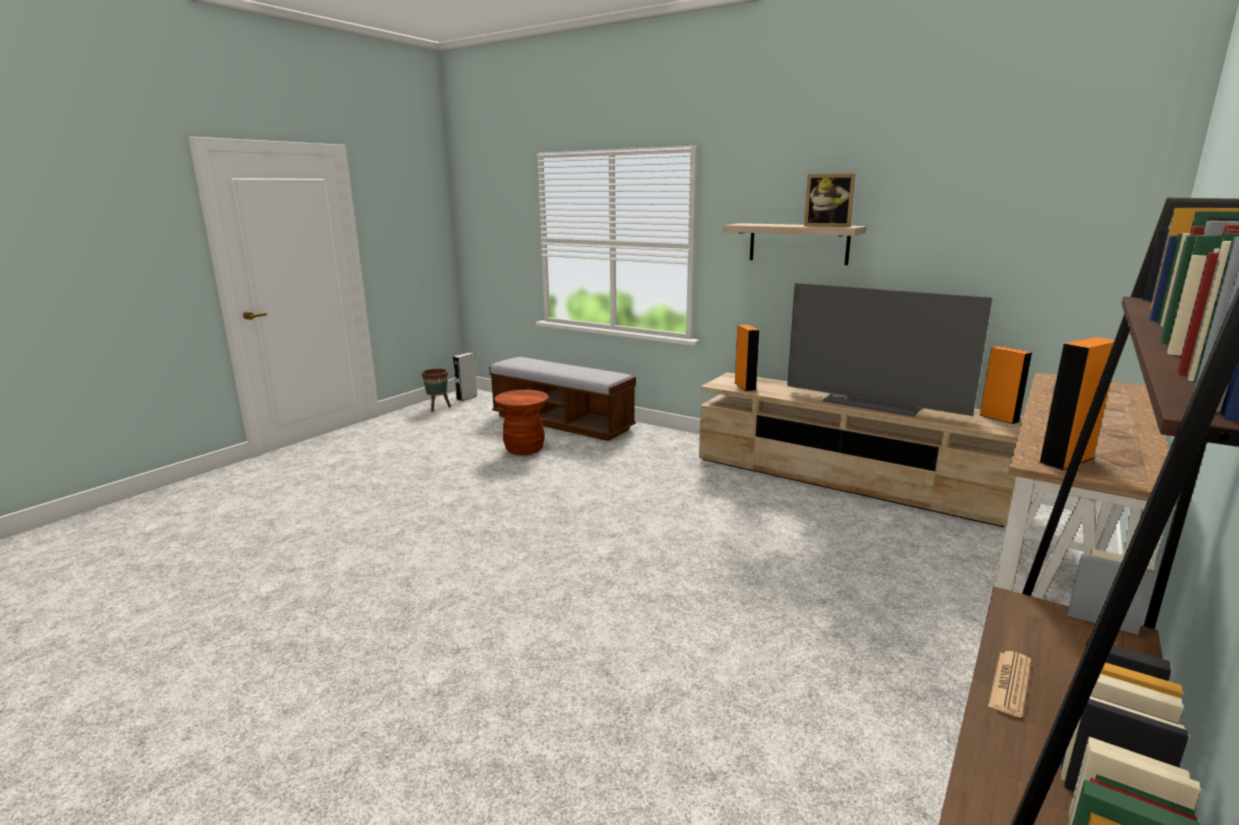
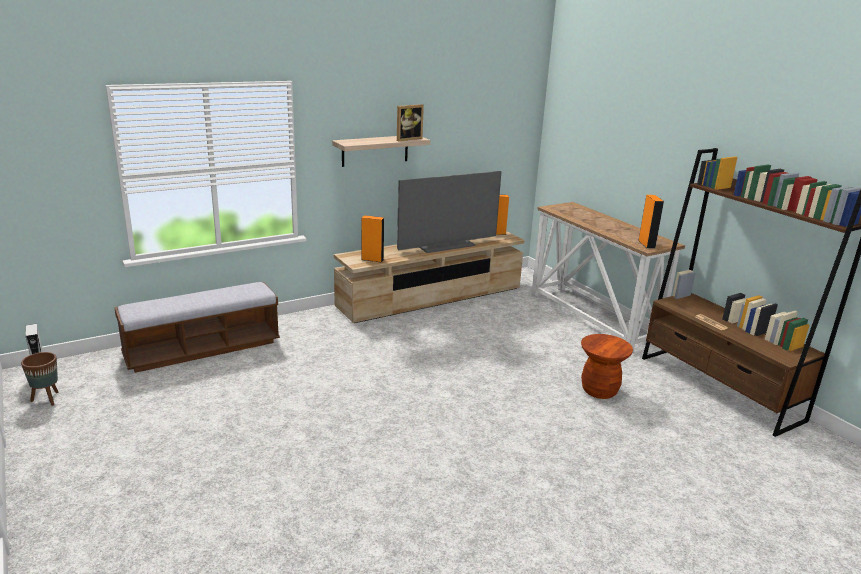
camera: 65 degrees left, 5 degrees up
(524, 449) = (240, 380): brown stool -> brown stool (599, 390)

